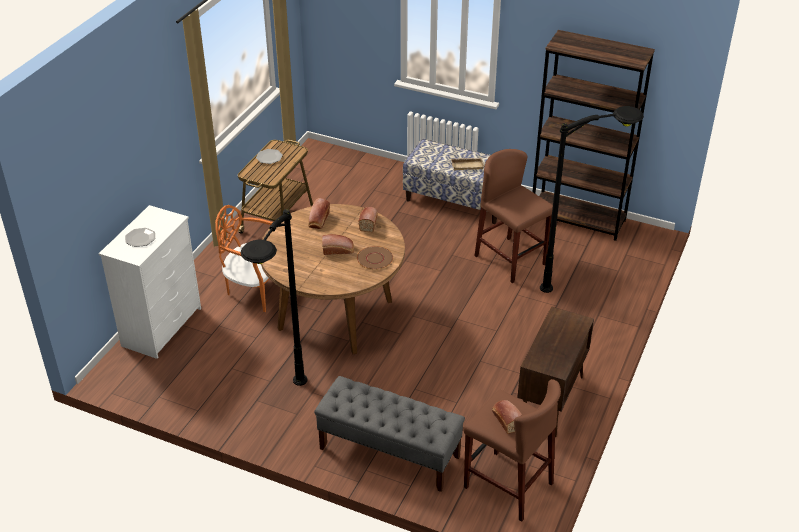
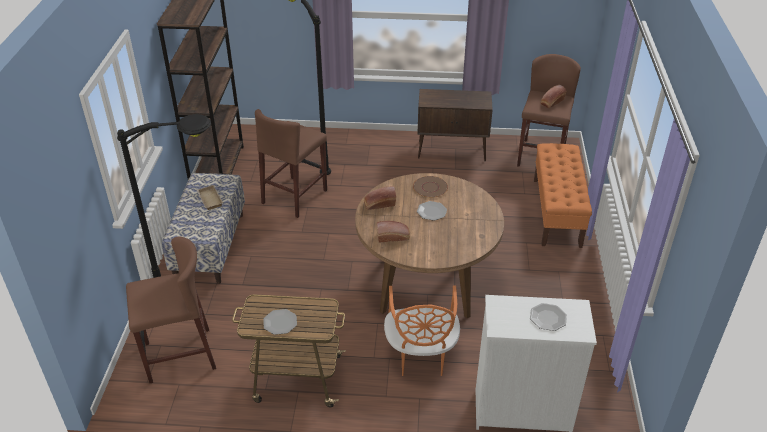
camera: 110 degrees left, 0 degrees up
(283, 413) = (563, 279): black floor lamp -> black floor lamp (207, 298)
(337, 174) = (180, 355): none -> brown stool
(338, 250) = (431, 211): bread -> plate
(389, 452) = (556, 212): grey bench -> orange bench

